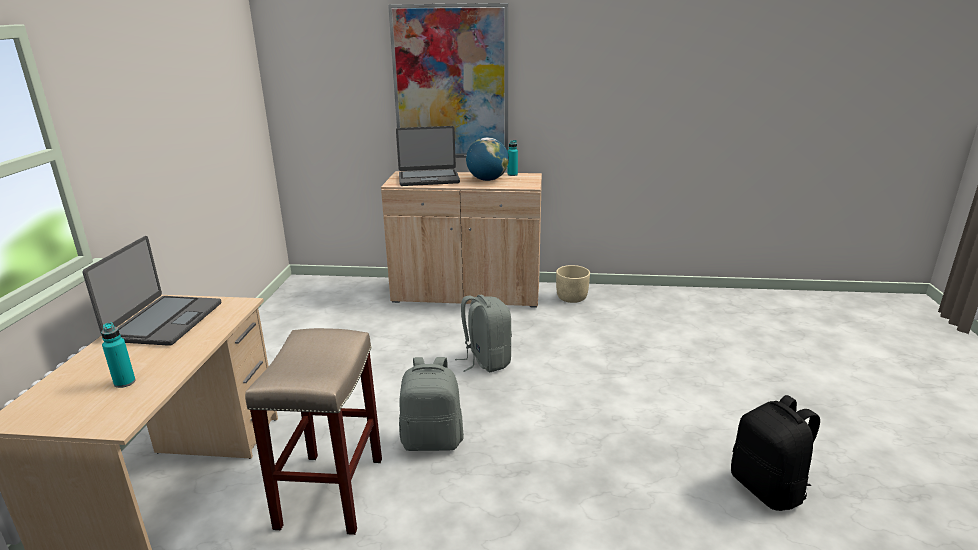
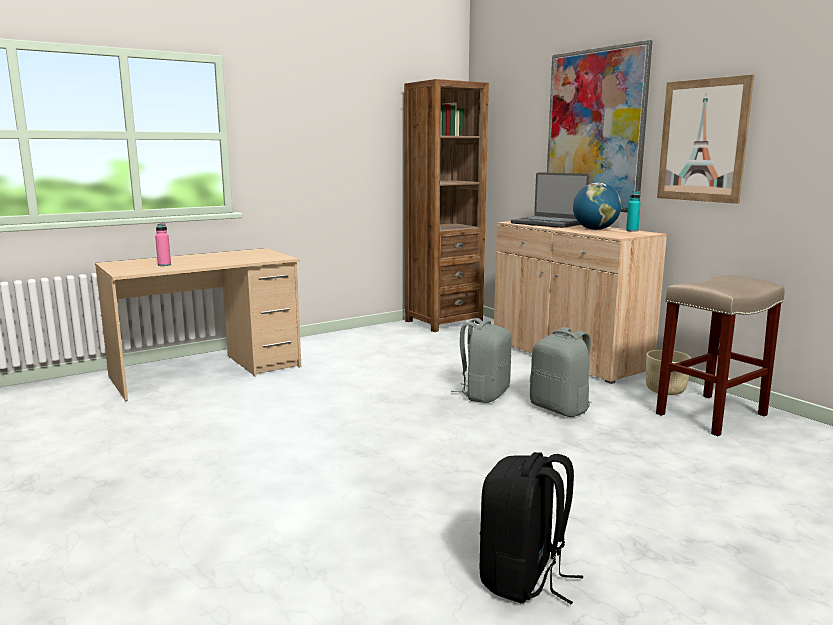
camera: 50 degrees right, 10 degrees down
(124, 382) = (164, 265): turquoise bottle -> pink bottle
(164, 321) = (237, 255): laptop -> none
(302, 297) = (443, 322): none -> brown bookcase
(331, 493) = (251, 406): beige stool -> beige stool (711, 415)
(432, 440) = (350, 413): grey backpack -> grey backpack (560, 408)
(565, 95) = (702, 141): none -> picture

